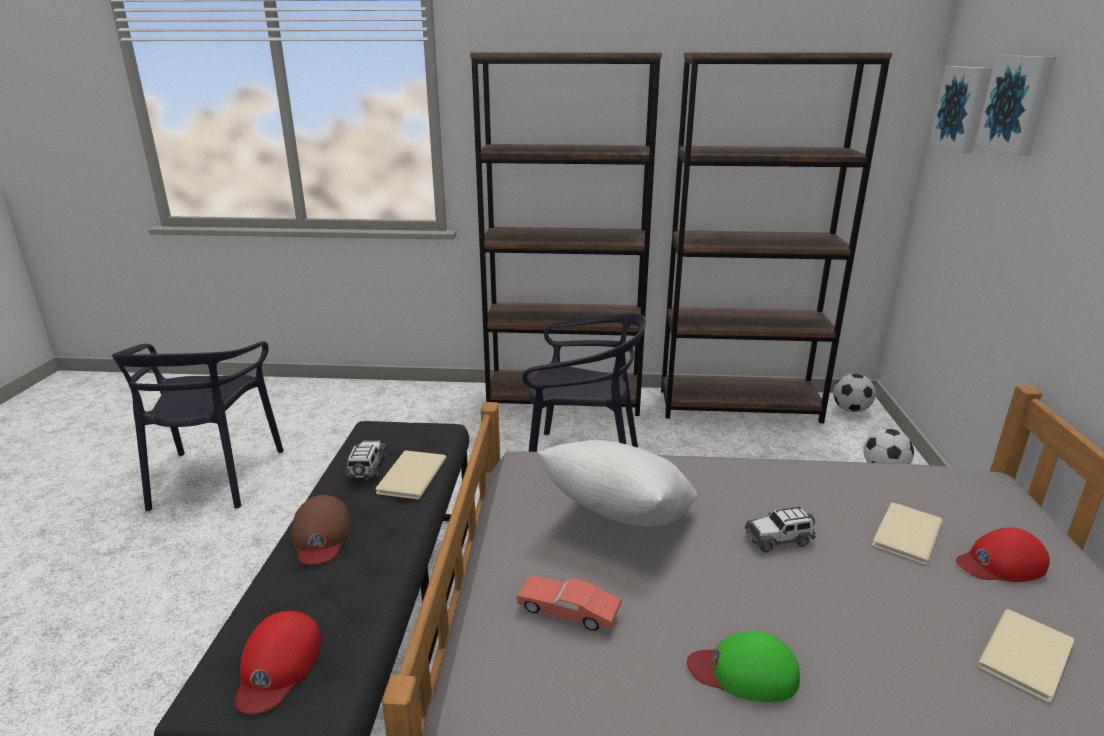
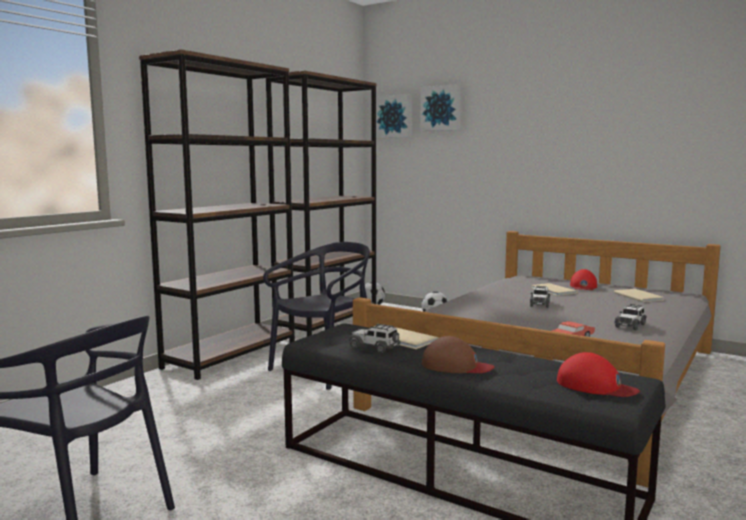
camera: 60 degrees left, 15 degrees down
(619, 521) = (495, 321): white pillow -> none
(744, 672) = (630, 325): green cap -> toy car

